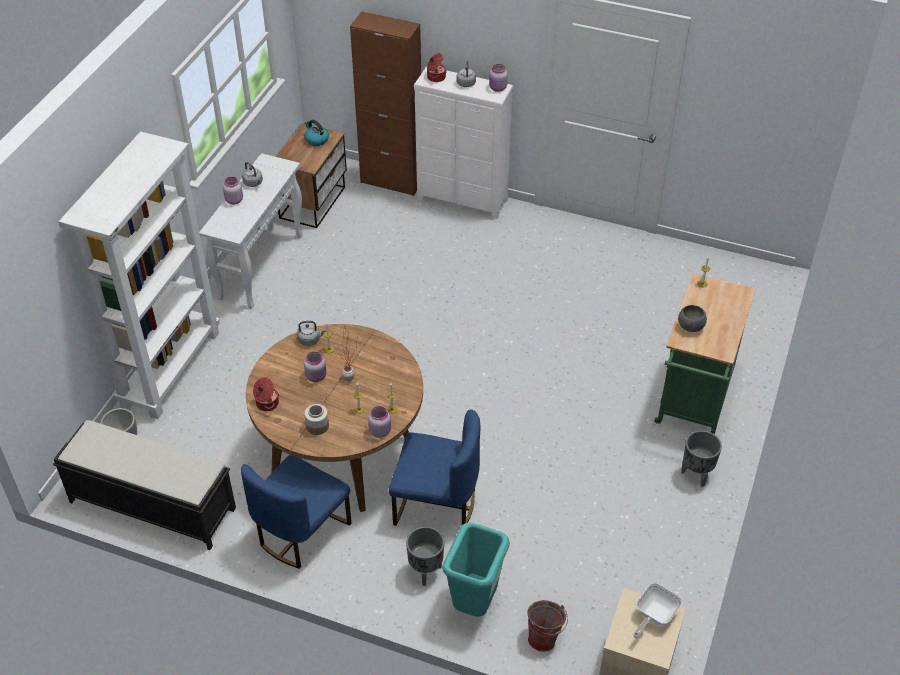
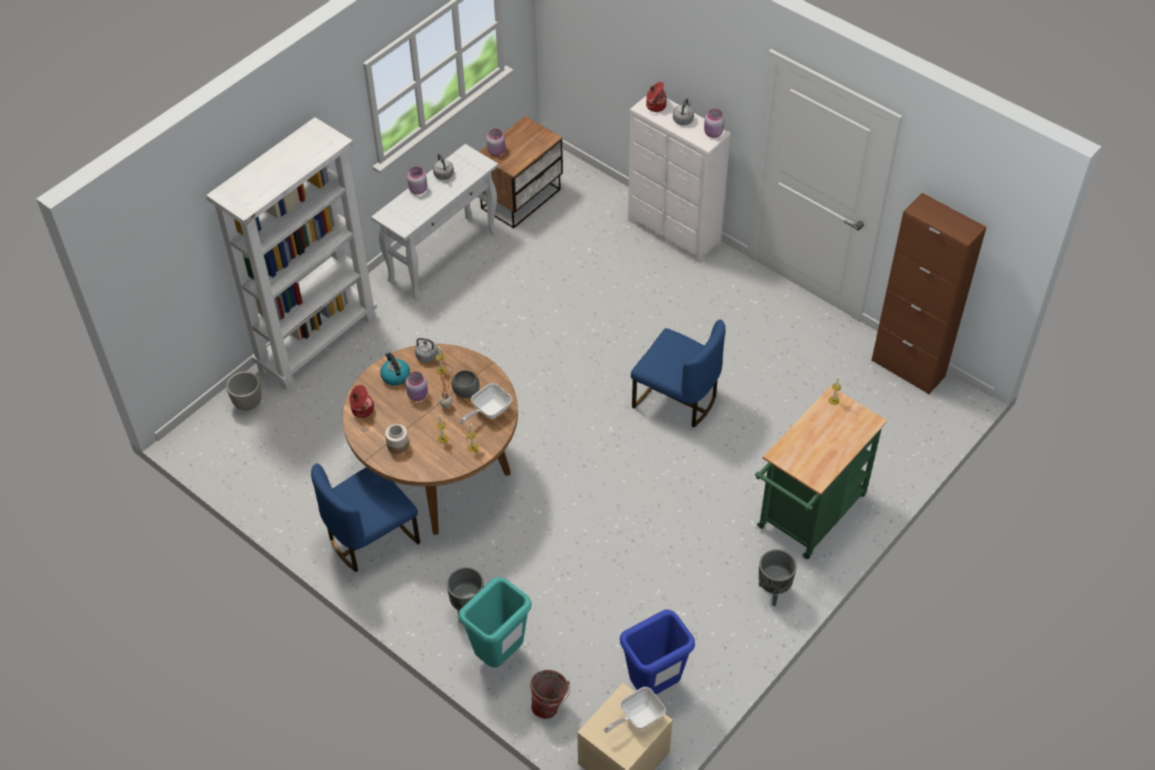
camera: 20 degrees right, 5 degrees up
(151, 505) = (249, 472): black bench -> none
(316, 140) = (531, 138): kettle -> kettle (395, 376)
(380, 431) = (453, 466): pink jar -> pink jar (496, 151)
(391, 181) = (610, 194): brown cabinet -> brown cabinet (908, 368)
(391, 374) = (488, 411): none -> frying pan
(436, 503) = (506, 546): blue chair -> blue chair (676, 399)
(632, 589) = (654, 686): none -> blue trash can
(690, 326) = (797, 443): grey bowl -> grey bowl (466, 391)

